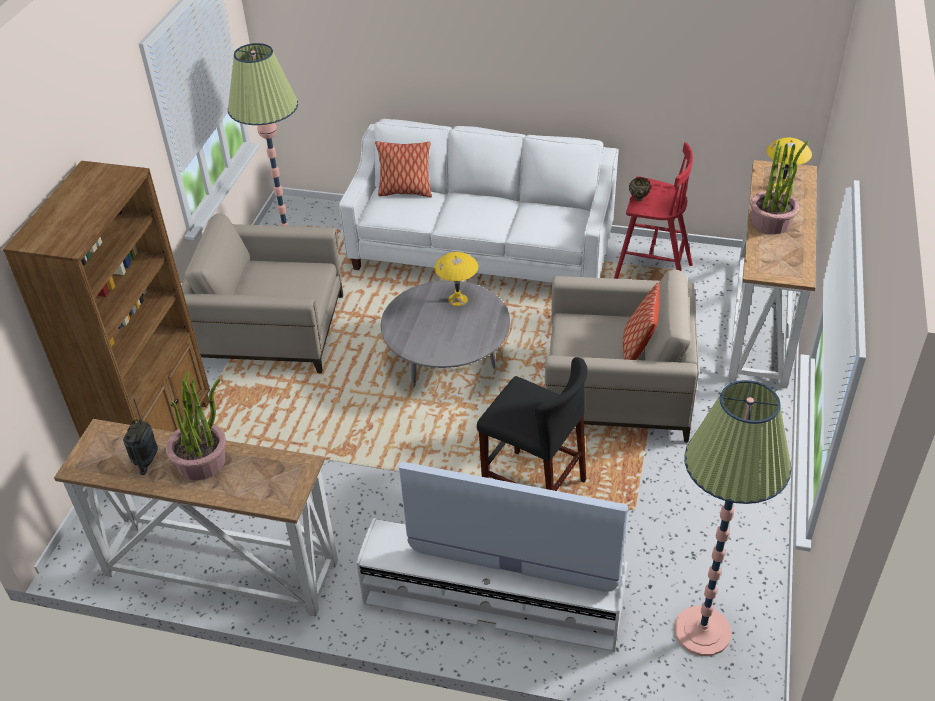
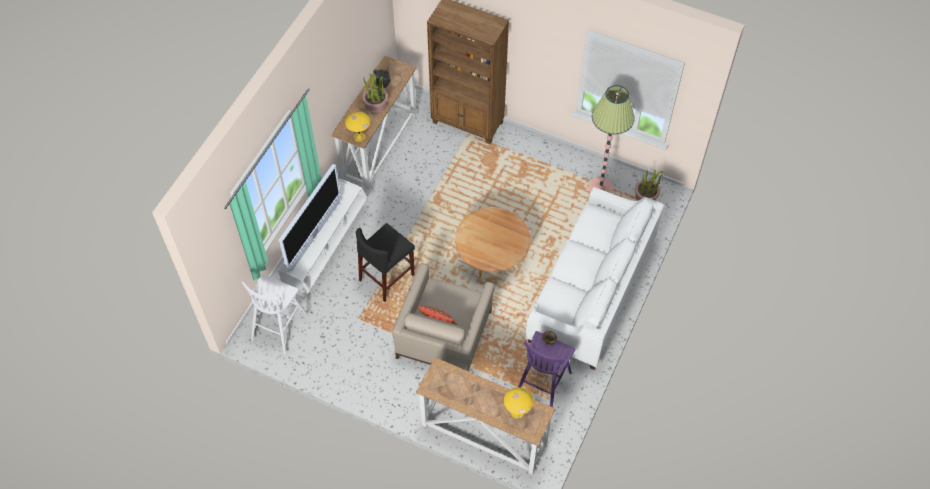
camera: 100 degrees right, 15 degrees up
(272, 331) = (541, 174): beige armchair -> none
(405, 192) = (611, 229): pillow -> none
(447, 362) = (492, 255): grey coffee table -> brown coffee table
(458, 300) = (508, 247): yellow table lamp -> yellow table lamp (359, 137)
(650, 277) = (543, 383): red stool -> purple stool
(702, 631) = (280, 326): floor lamp -> white stool
(771, 222) = (483, 392): potted plant -> potted plant (646, 196)

